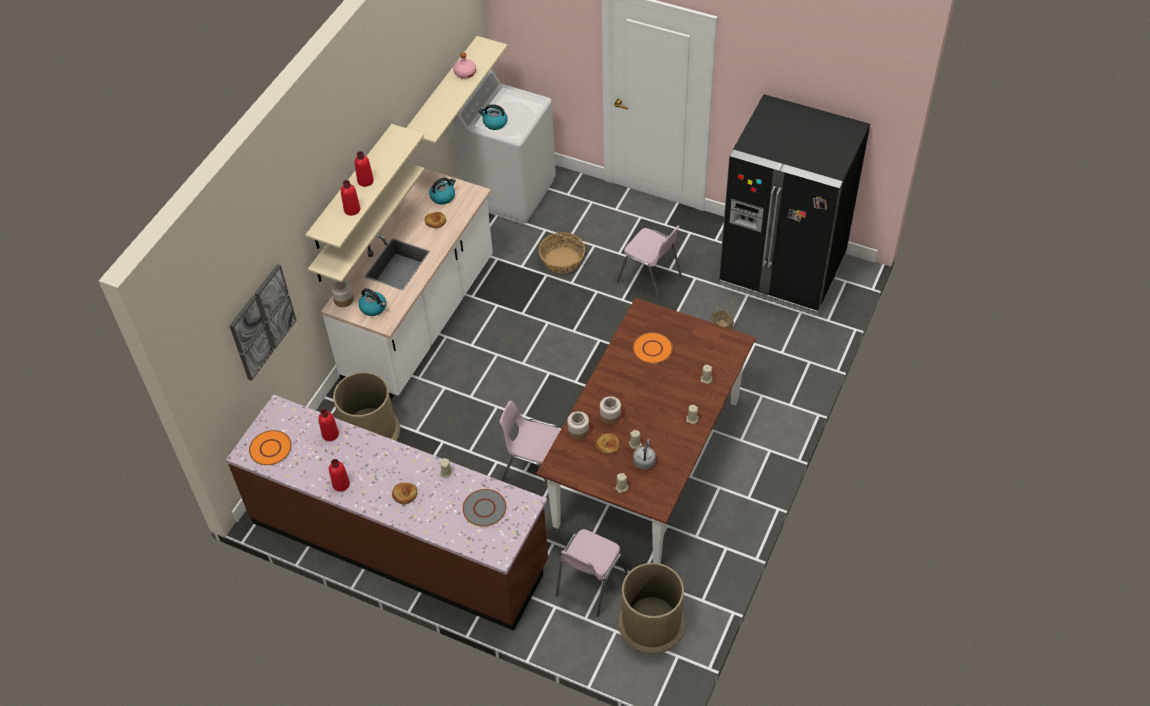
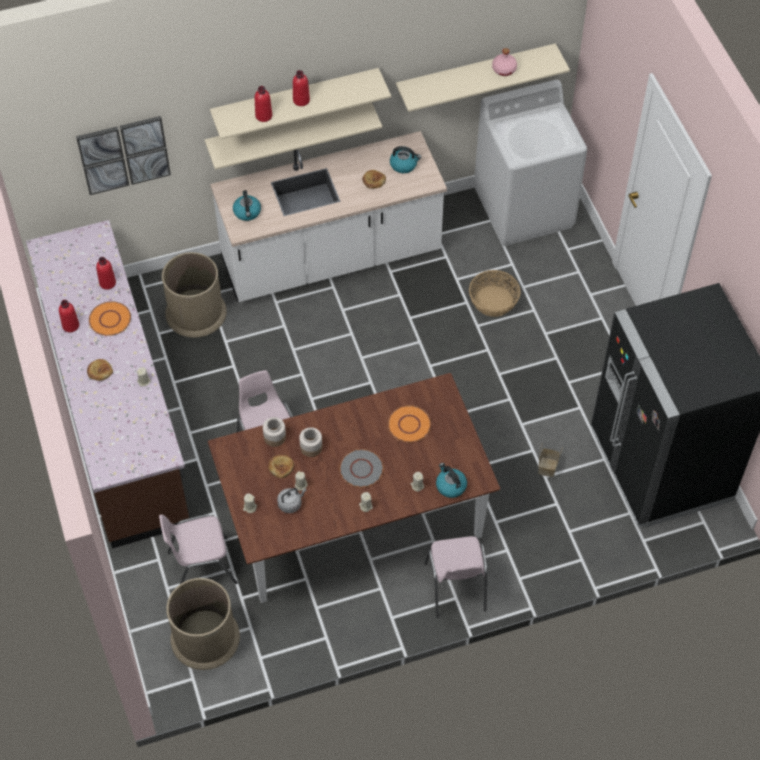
camera: 45 degrees right, 5 degrees up
(270, 448) = (60, 258): orange plate -> orange plate (110, 319)
(343, 299) = (235, 188): jar -> none
(484, 508) = (135, 431): grey plate -> grey plate (361, 469)
(494, 123) = (513, 134): kettle -> kettle (450, 486)
(650, 279) = (542, 376): pink chair -> pink chair (455, 588)

